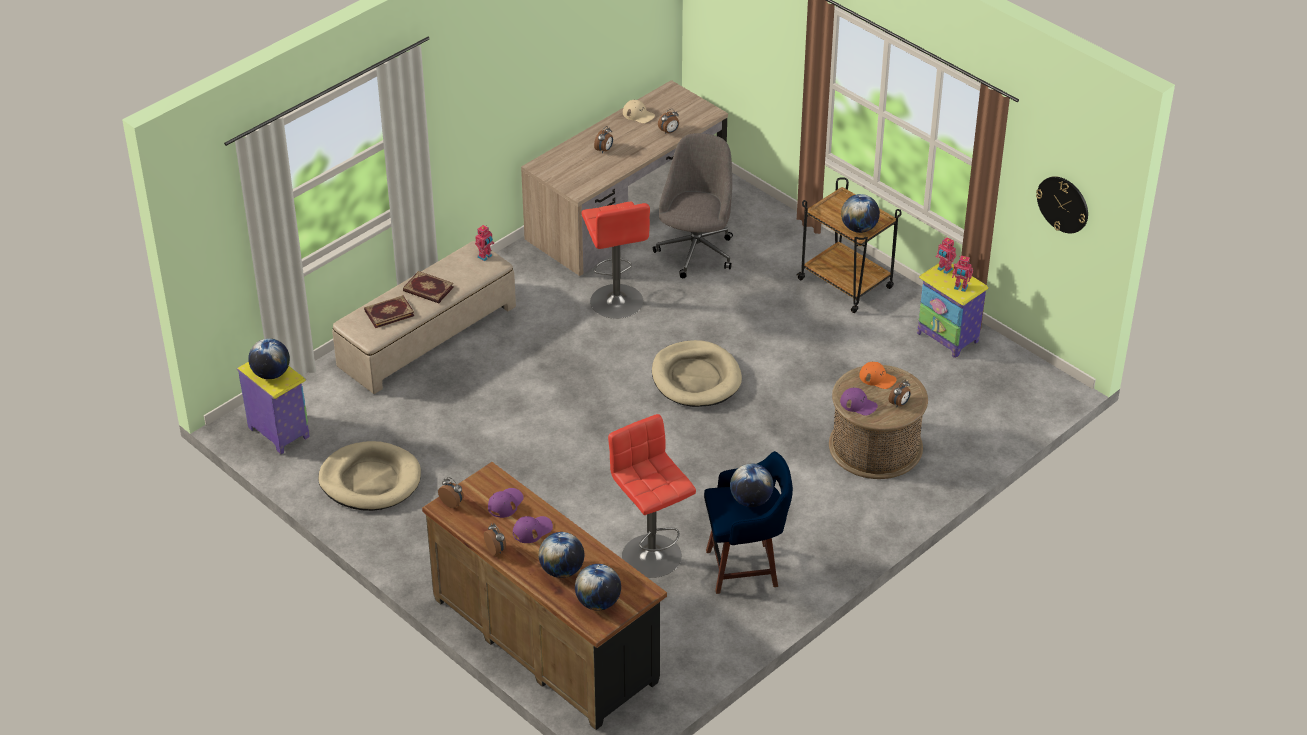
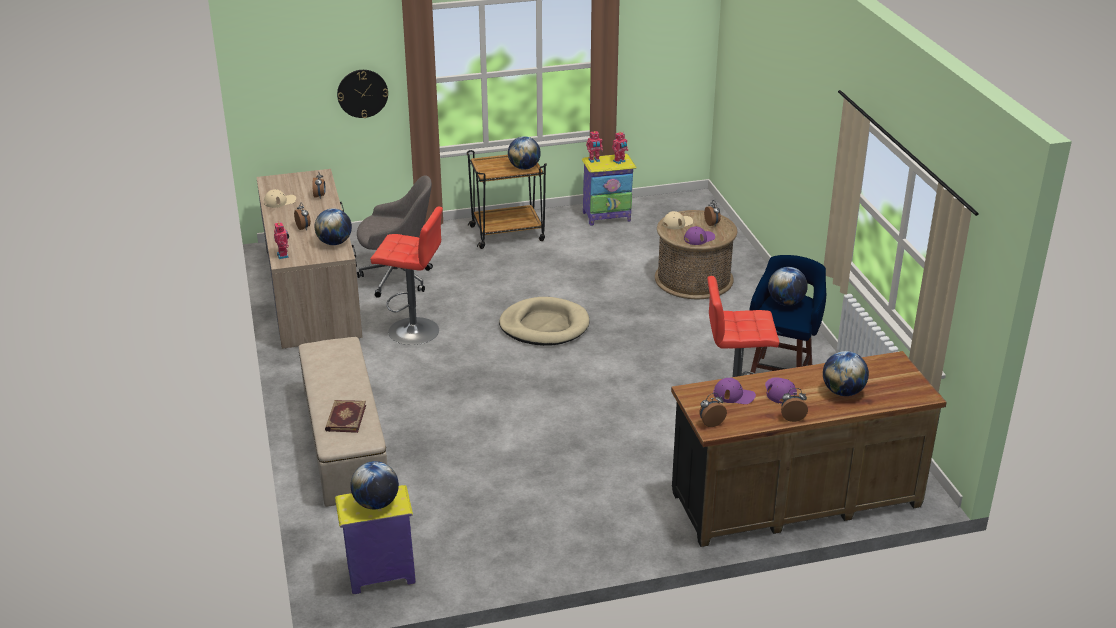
camera: 60 degrees left, 10 degrees down
(370, 480) = (506, 536): beige dog bed -> none
(428, 289) = (338, 387): book -> none
(485, 257) = (331, 344): toy robot -> toy robot (283, 255)
(505, 503) = (734, 395): purple cap -> purple cap turned 135 degrees clockwise
(598, 602) = (895, 386): globe -> globe (334, 243)
(696, 251) = (397, 278): grey office chair -> grey office chair turned 135 degrees clockwise
(877, 378) = (677, 223): orange cap -> beige cap
(1063, 204) = (667, 49): wall clock -> wall clock (362, 93)

